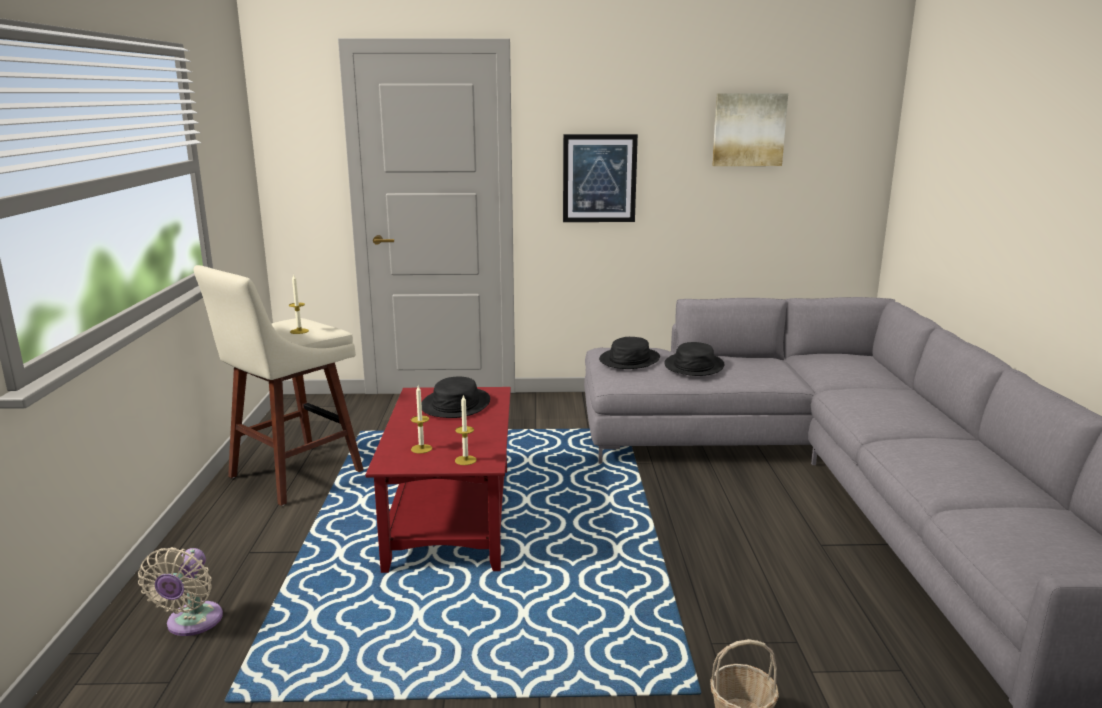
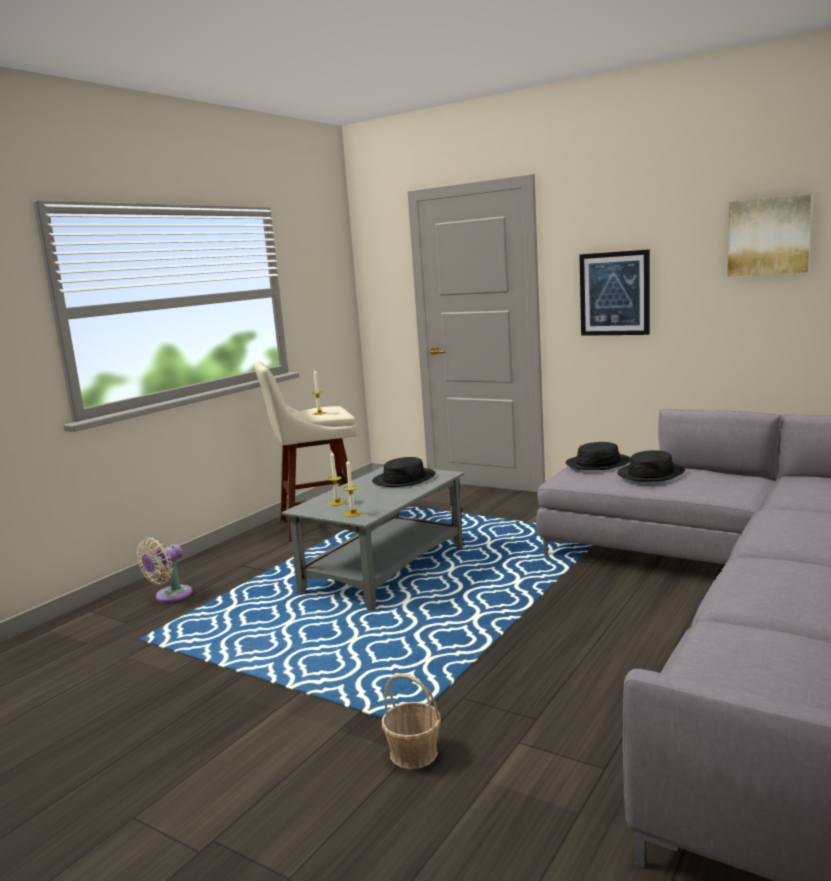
camera: 35 degrees right, 5 degrees down
(452, 517) = (384, 570): red coffee table -> grey coffee table

